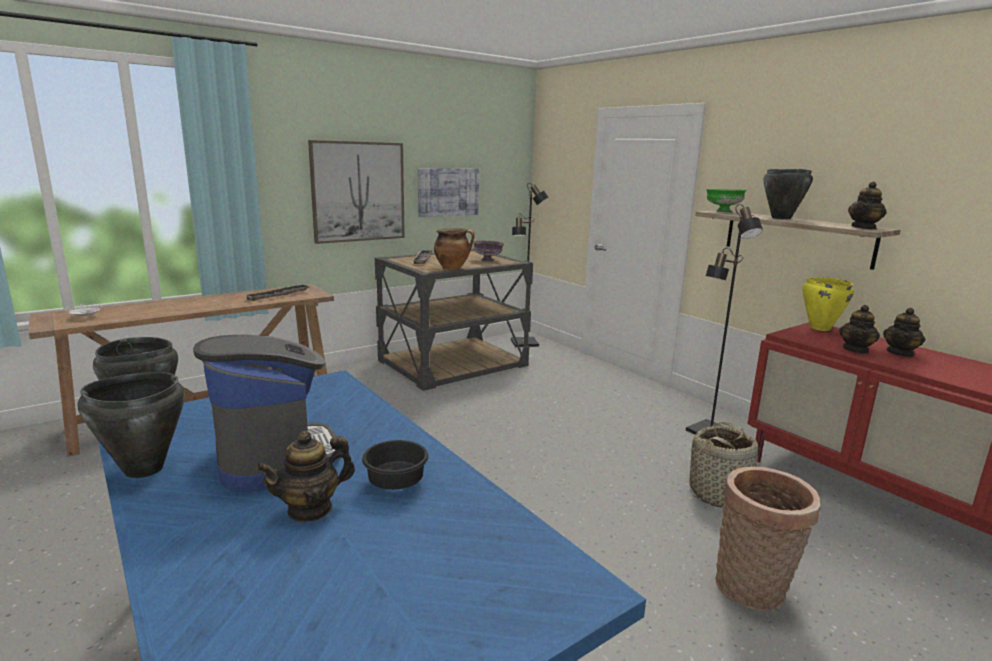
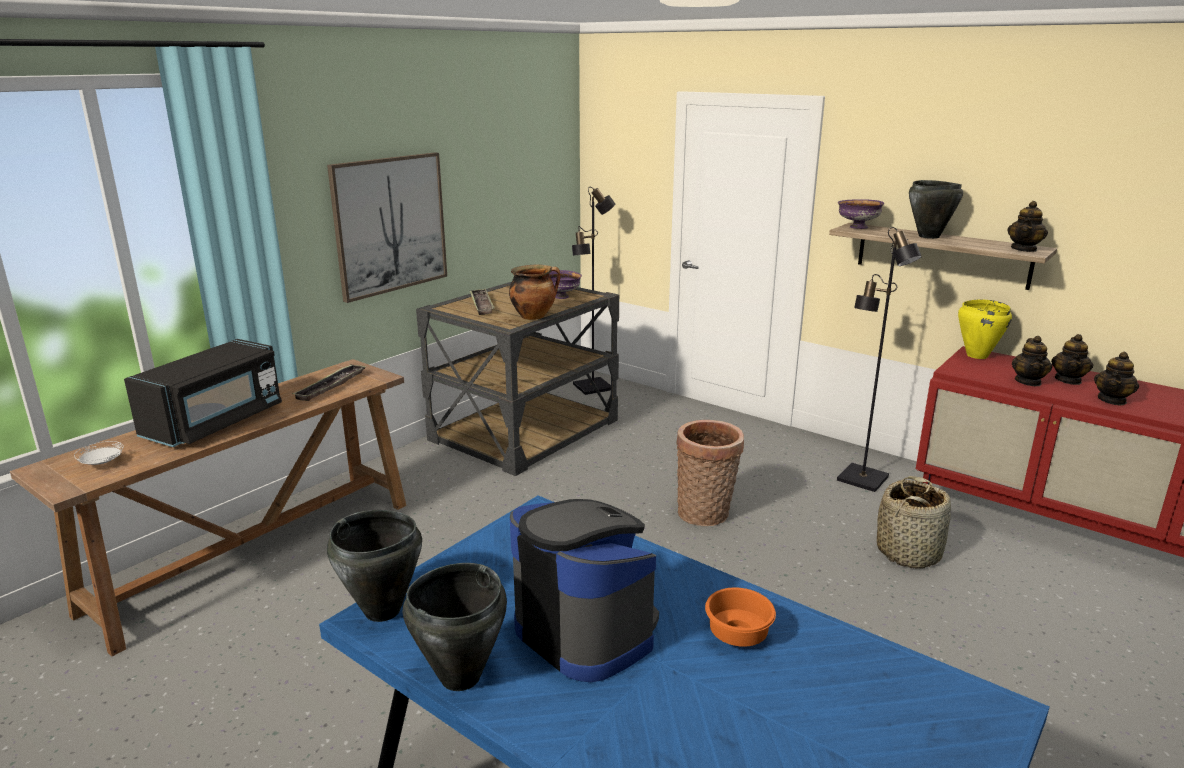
camera: 15 degrees left, 5 degrees up
(181, 305) = (216, 422): none -> black microwave
(310, 509) = (687, 685): teapot -> teapot (1112, 400)
(395, 484) = (738, 637): black bowl -> orange bowl
(448, 192) = (491, 208): picture -> none
(723, 212) = (857, 227): green bowl -> purple bowl
(753, 590) = (991, 653): basket -> basket (706, 514)

